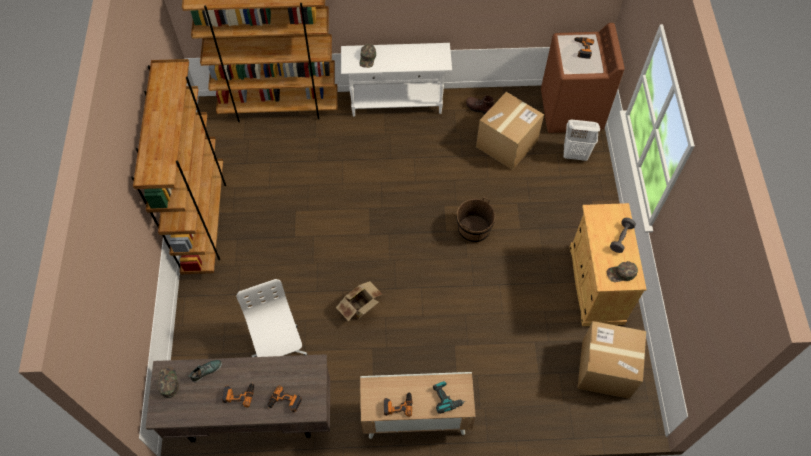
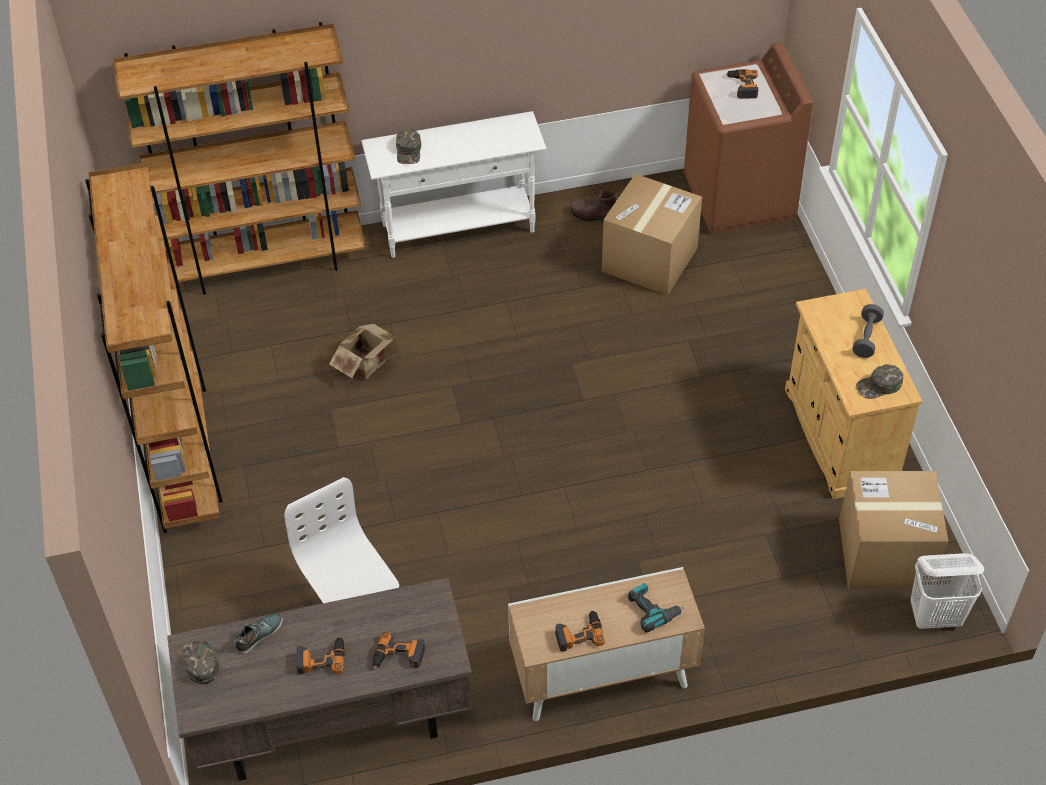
camera: 10 degrees left, 10 degrees down
(361, 307) = (475, 532): cardboard box -> cardboard box (367, 365)
(474, 229) = (628, 389): brown bucket -> none
(575, 154) = (761, 258): white laundry basket -> white laundry basket (936, 616)

